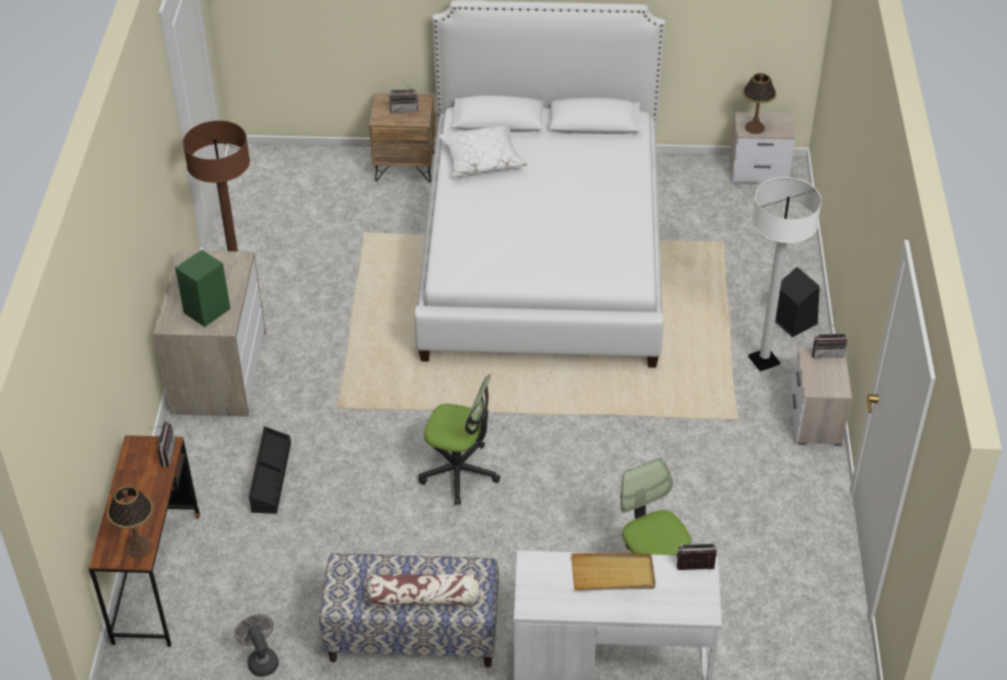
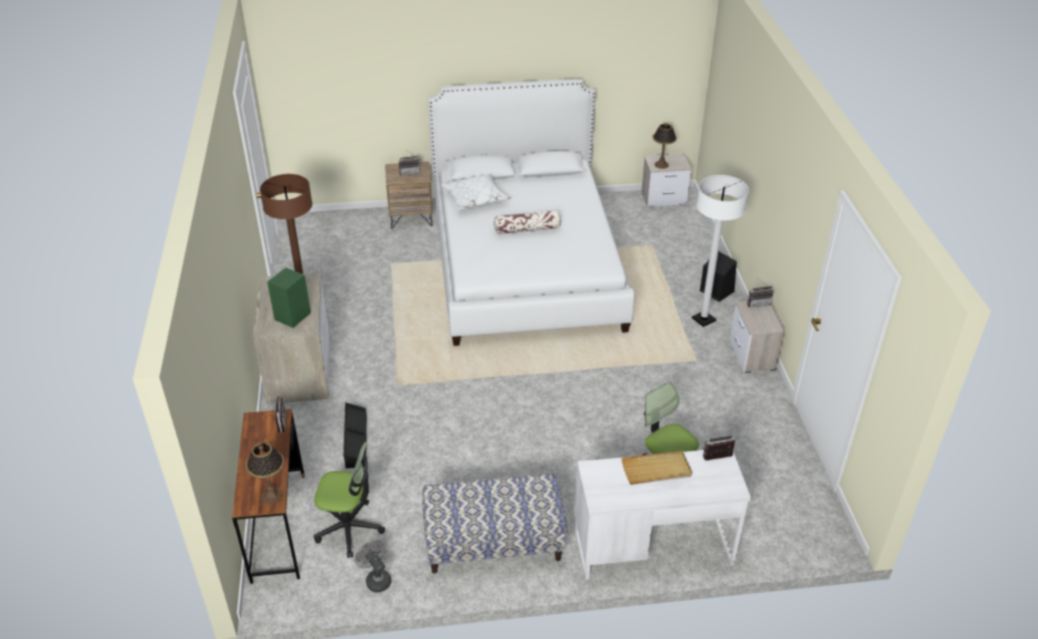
camera: 10 degrees left, 5 degrees down
(423, 598) = (506, 509): pillow -> pillow (527, 229)
(459, 472) = (501, 420): office chair -> office chair (349, 528)

